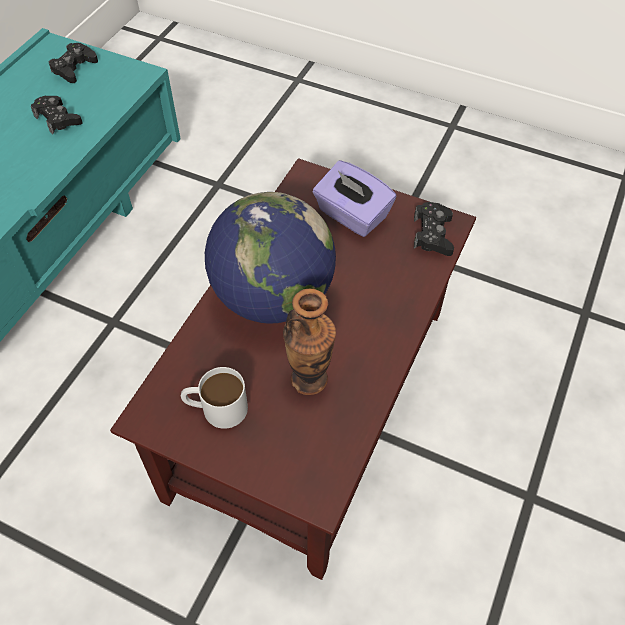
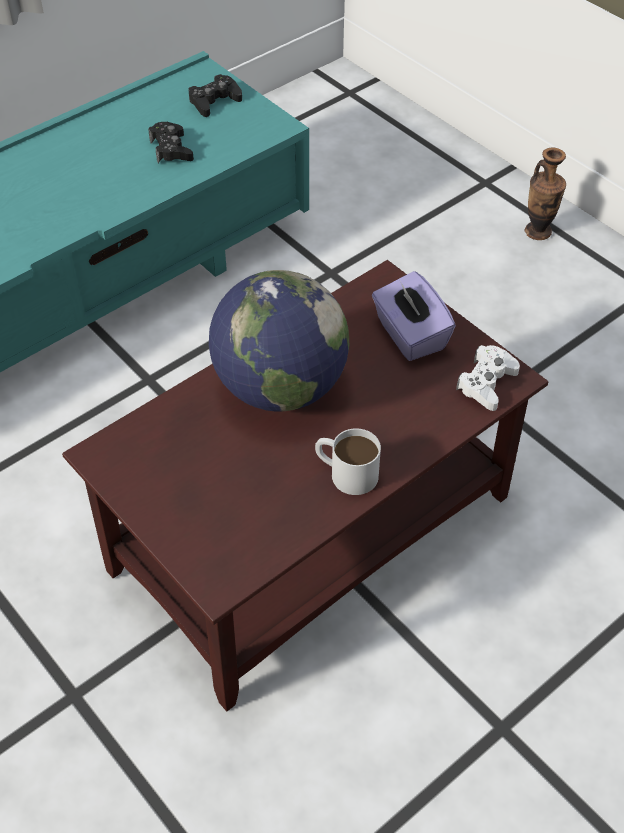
camera: 25 degrees right, 5 degrees down
(216, 408) = (167, 469): white mug -> white mug (346, 472)
(309, 379) = (271, 476): vase -> vase (538, 232)
(432, 234) = (486, 383): black game controller -> white game controller

